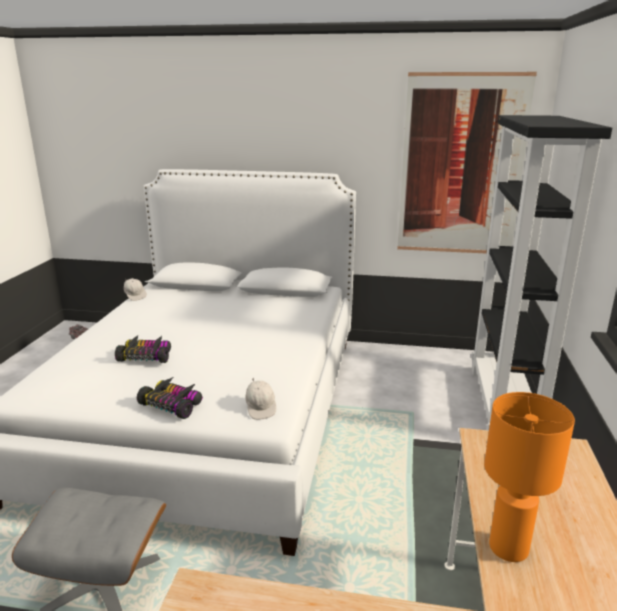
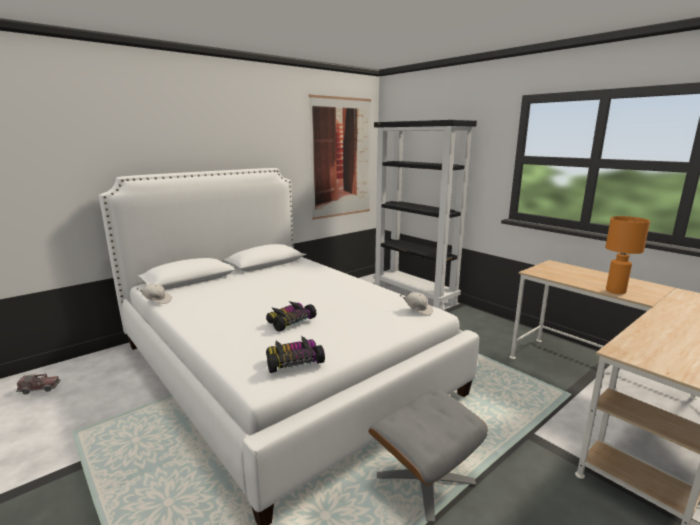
camera: 50 degrees left, 5 degrees down
(172, 405) = (377, 331): toy car -> toy car (294, 361)

